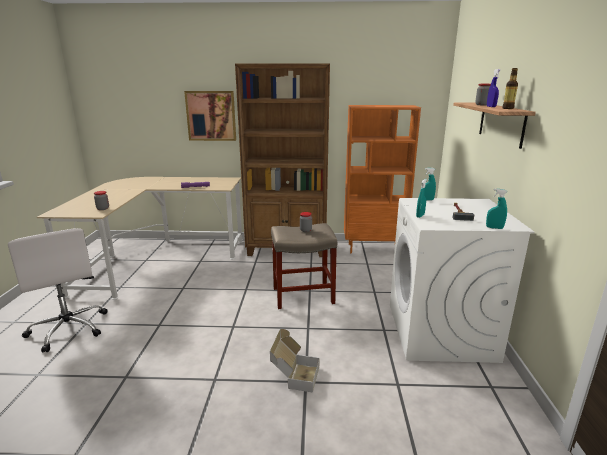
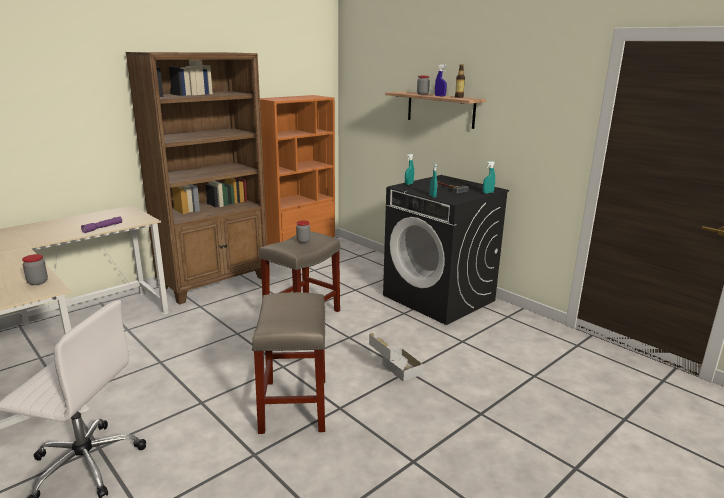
camera: 45 degrees left, 0 degrees up
(196, 357) = (293, 404): none -> beige stool
(211, 116) = (80, 124): picture -> none
(440, 332) = (439, 298): white washing machine -> black washing machine

